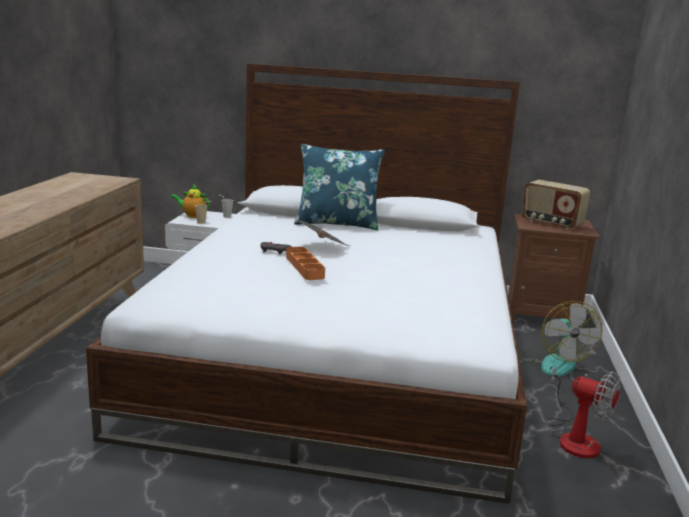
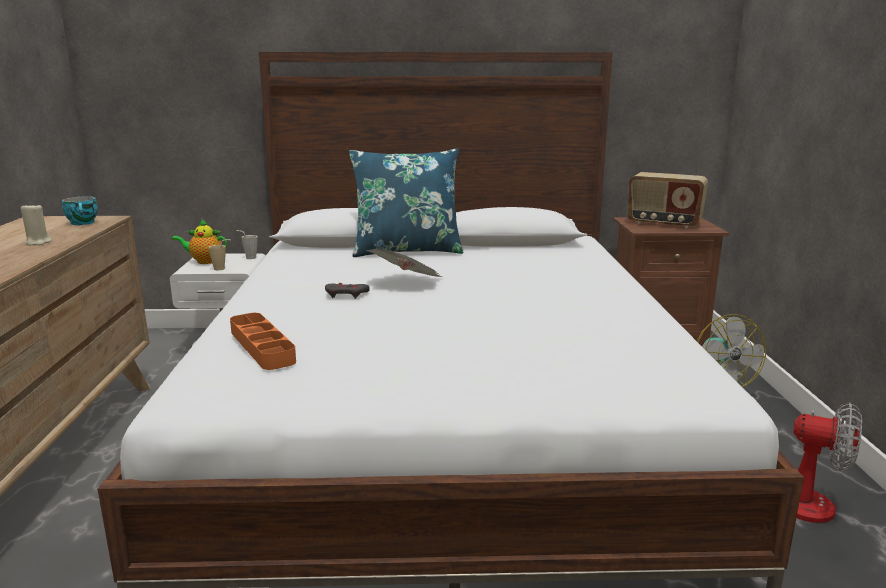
camera: 10 degrees left, 0 degrees up
(75, 193) = (38, 242): none -> beige candle
(107, 181) = (83, 223): none -> cup
(304, 267) = (400, 312): orange tray -> orange tray (262, 346)

